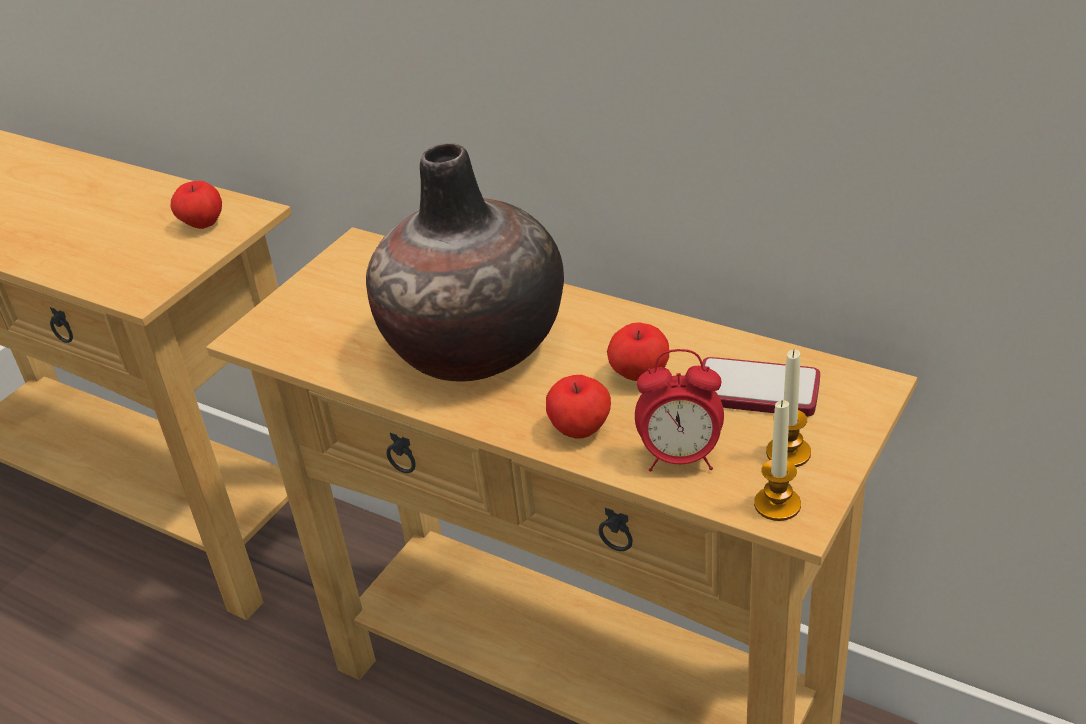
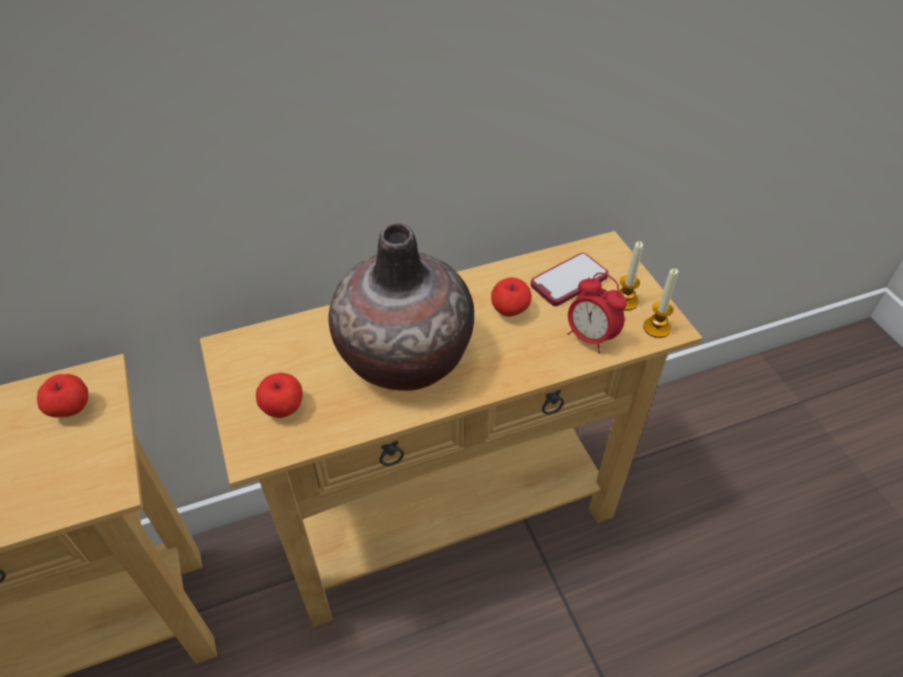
camera: 55 degrees left, 10 degrees up
(580, 429) = (527, 358): apple -> apple (283, 408)
(680, 458) = (590, 337): alarm clock -> alarm clock turned 90 degrees clockwise

